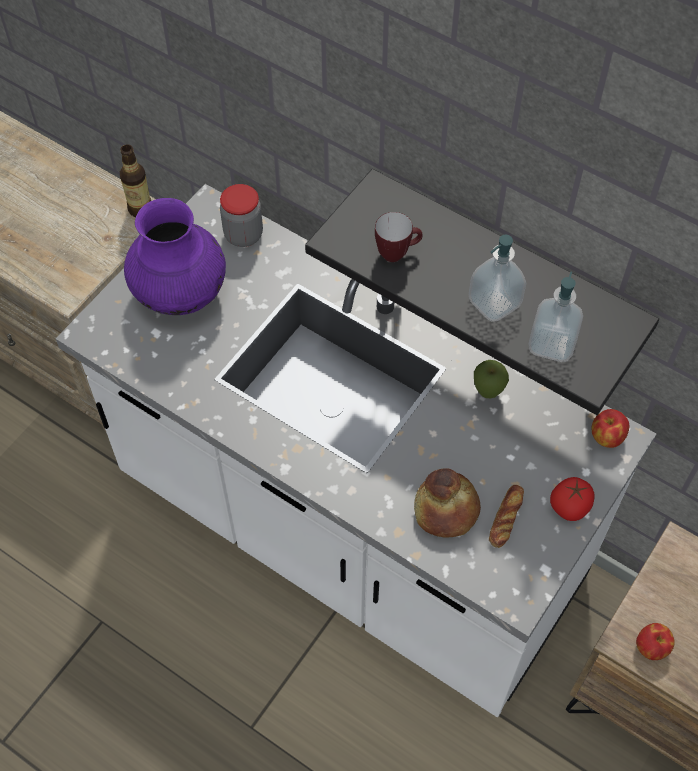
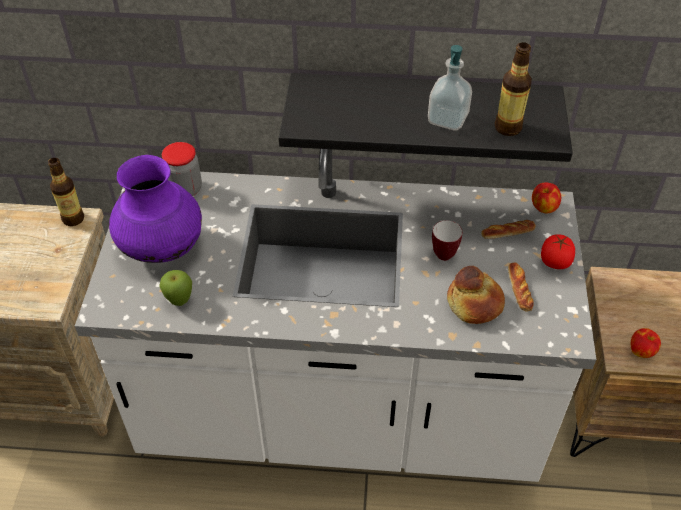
camera: 30 degrees left, 10 degrees down
(397, 253) = (353, 116): mug -> mug (446, 252)
(487, 392) = (443, 215): apple -> apple (179, 301)
(543, 447) = (508, 233): none -> bread
(552, 343) = (507, 127): soap dispenser -> bottle

